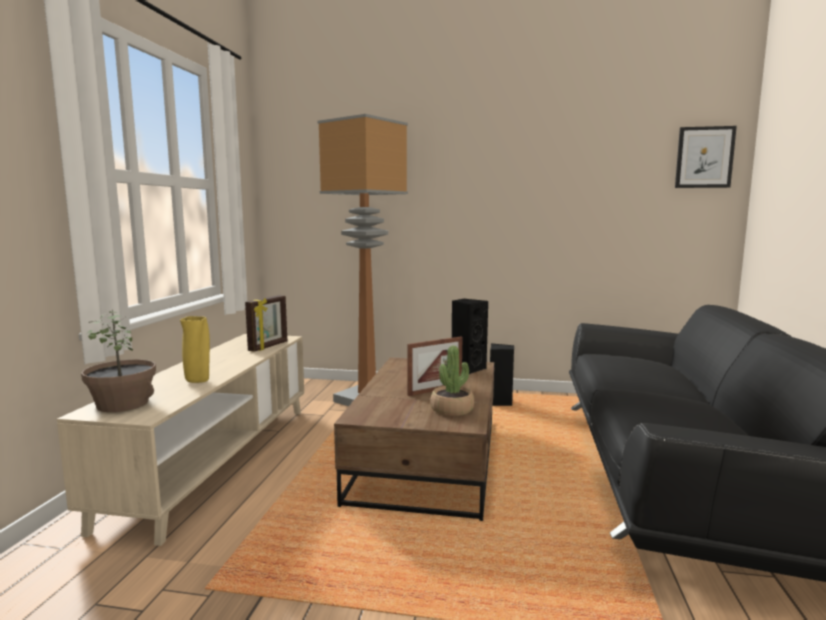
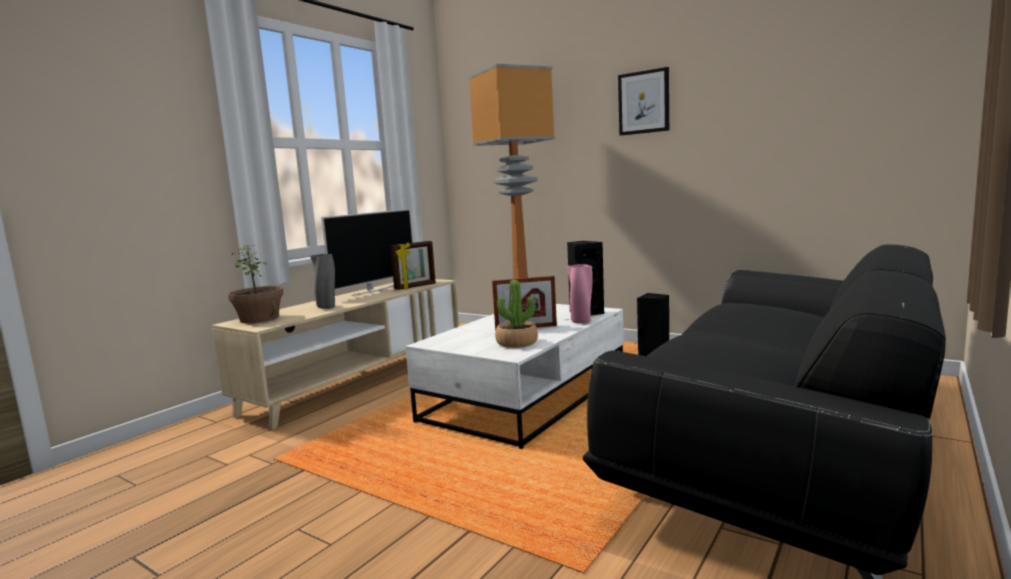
camera: 25 degrees right, 0 degrees up
(198, 381) = (327, 307): yellow vase -> grey vase
(221, 353) = (373, 290): none -> television
(428, 459) = (527, 397): brown coffee table -> white coffee table
(479, 379) = (582, 321): none -> pink vase
(704, 157) = (913, 57): picture -> picture (643, 102)

